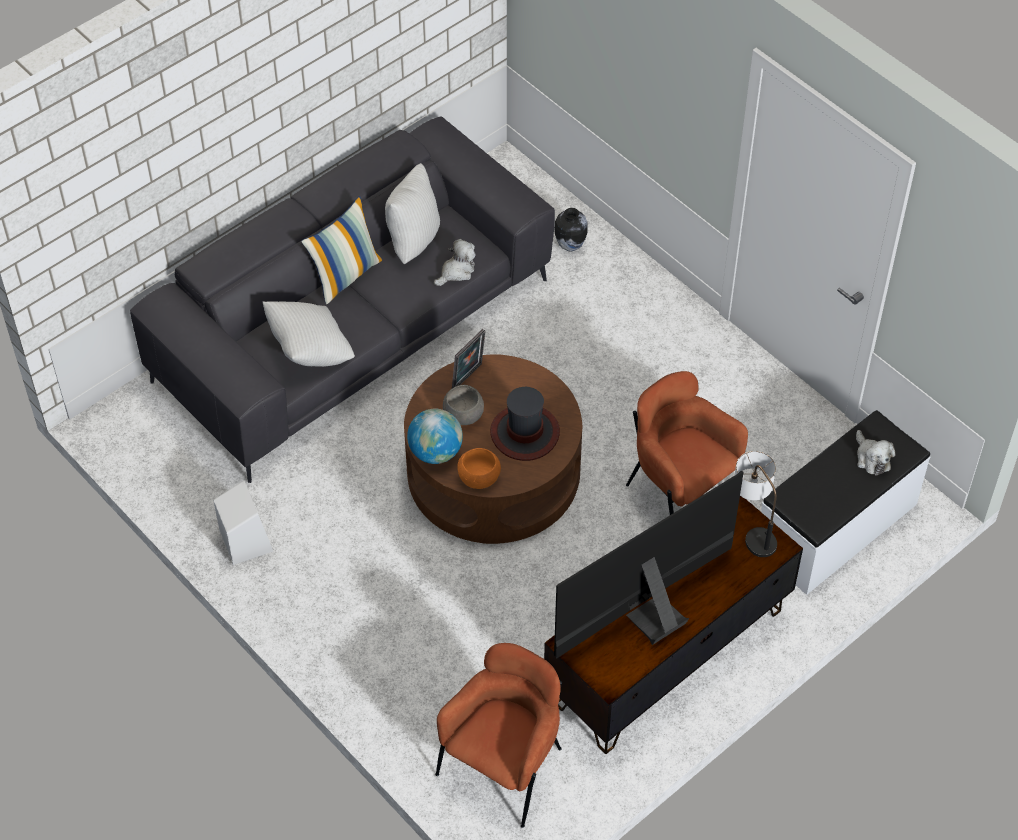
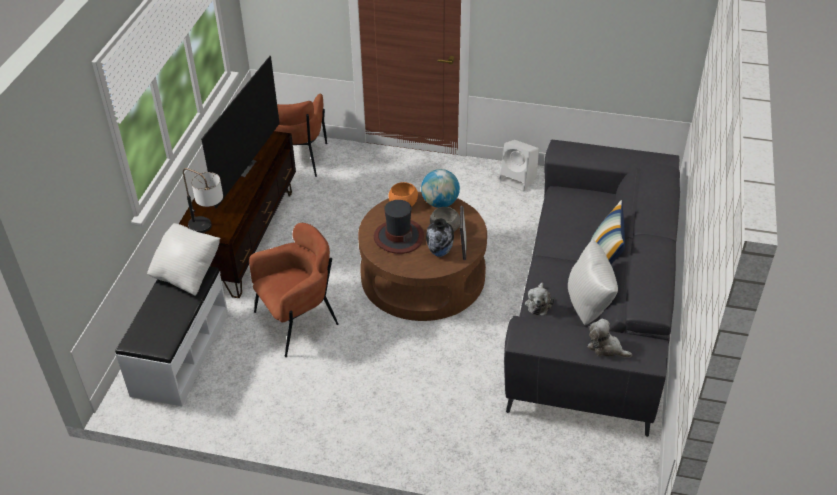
camera: 145 degrees right, 10 degrees down
(310, 351) = (569, 212): white pillow -> white pillow (188, 273)
(570, 246) = (515, 450): vase -> vase (440, 253)
(680, 493) = (298, 321): brown armchair -> brown armchair turned 45 degrees counterclockwise
(871, 458) = (156, 324): plush toy -> plush toy (606, 347)

